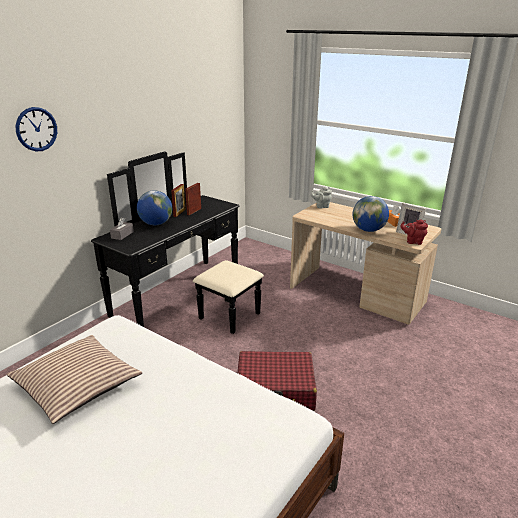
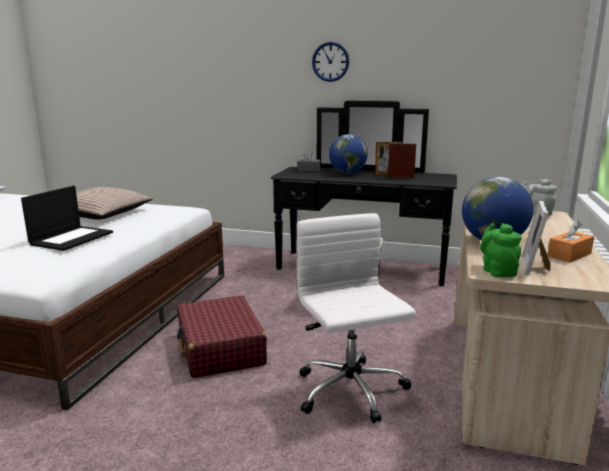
camera: 70 degrees right, 10 degrees down
(36, 129) = (261, 52): wall clock -> wall clock (330, 62)
(185, 403) = (72, 238): none -> laptop
(352, 346) = (351, 391): none -> white office chair
(413, 241) = (497, 271): red teapot -> green teapot

